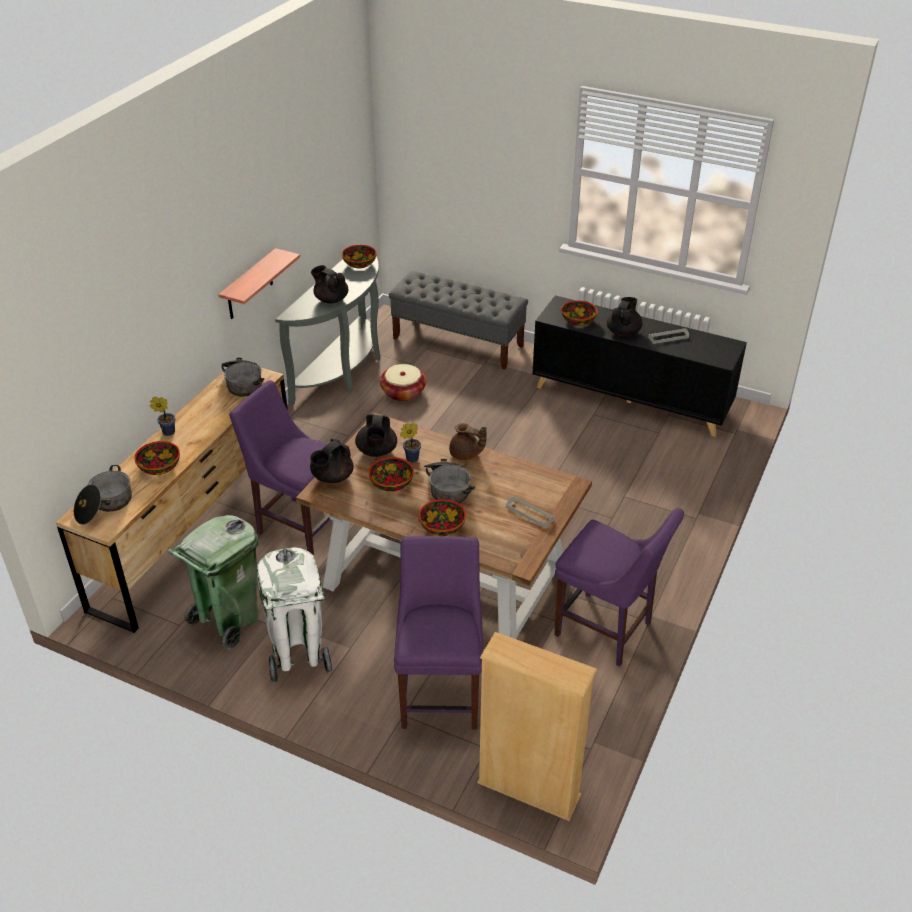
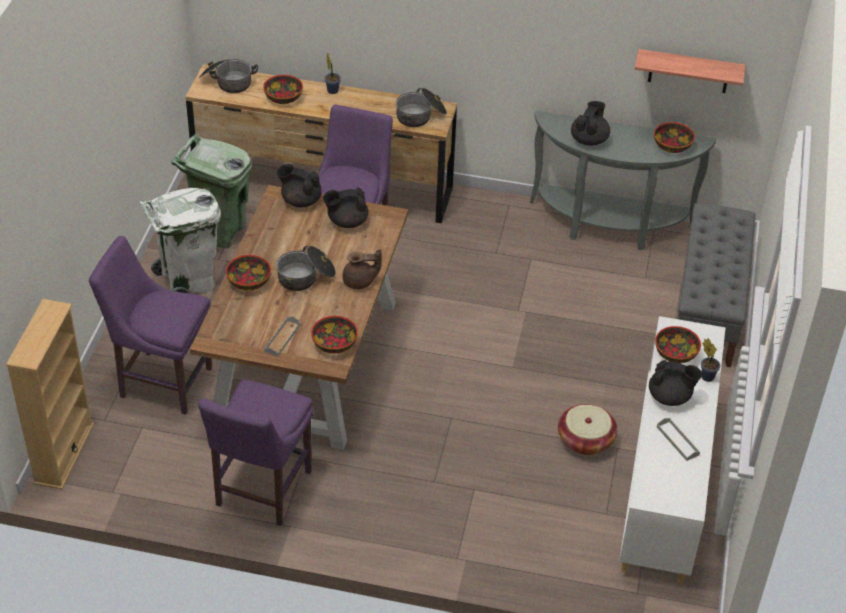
camera: 75 degrees right, 5 degrees up
(249, 285) = (509, 57): shelf -> shelf (689, 71)
(392, 483) = (302, 239): bowl -> bowl (335, 344)
(403, 392) = (588, 280): basket -> basket (585, 440)
(410, 458) = (343, 245): potted plant -> potted plant (706, 376)
(441, 692) = (162, 380): purple chair -> purple chair turned 150 degrees counterclockwise
(466, 455) = (360, 282): brown teapot -> brown teapot turned 105 degrees counterclockwise
(631, 399) = (665, 482): black cabinet -> white cabinet

